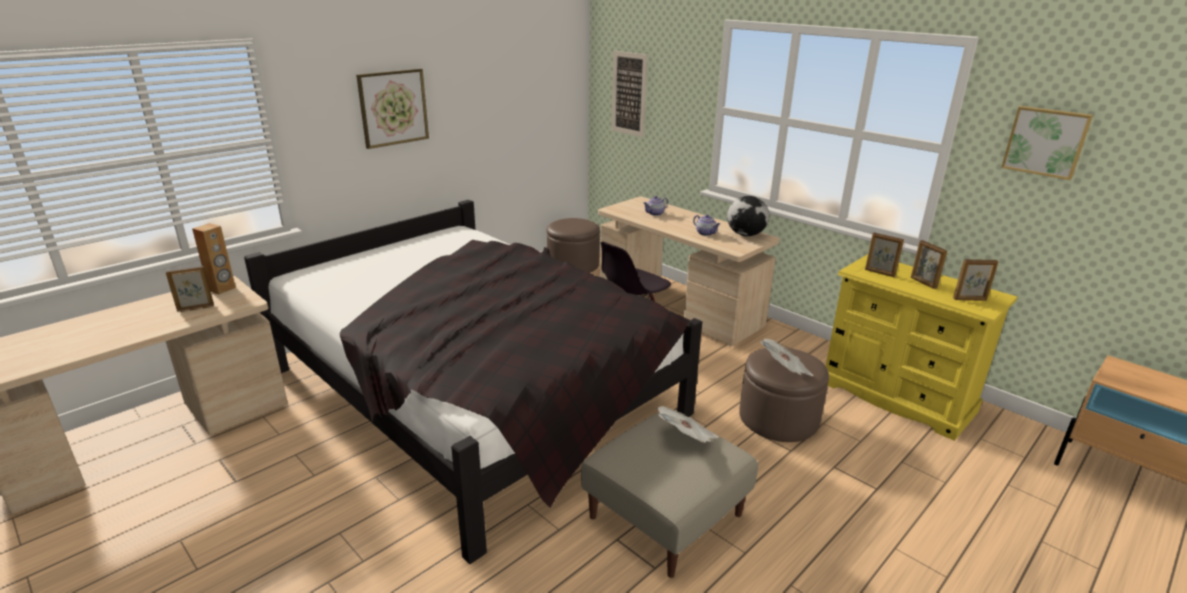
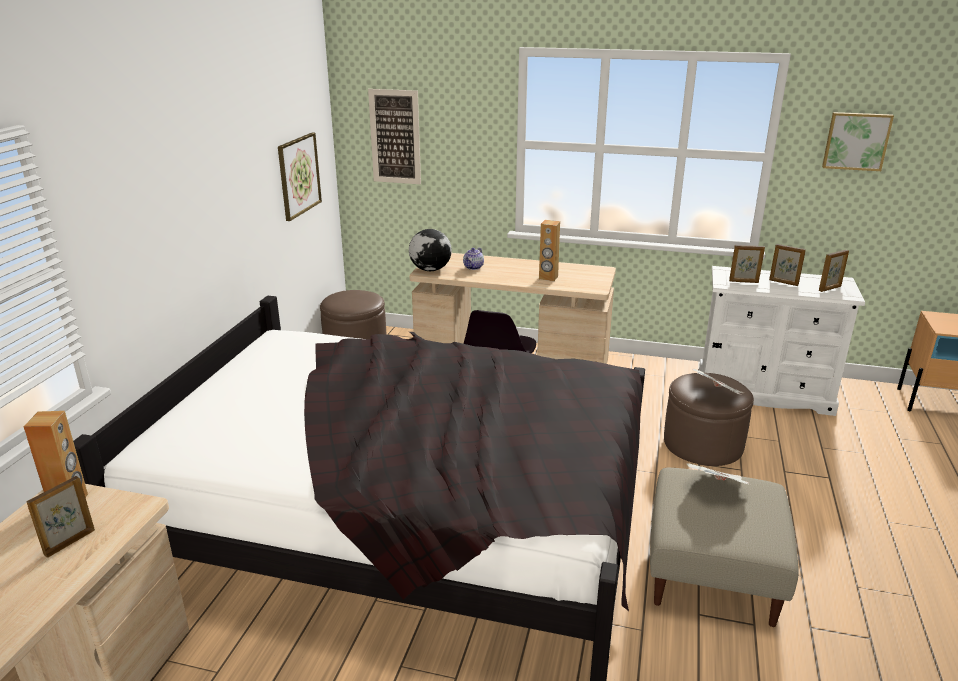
camera: 30 degrees left, 0 degrees up
(393, 108) = (176, 194): picture -> picture (299, 175)
(706, 233) = (548, 277): teapot -> brown speaker
(745, 234) = (583, 271): globe -> globe (430, 269)
(896, 396) = (764, 392): yellow dresser -> white dresser

